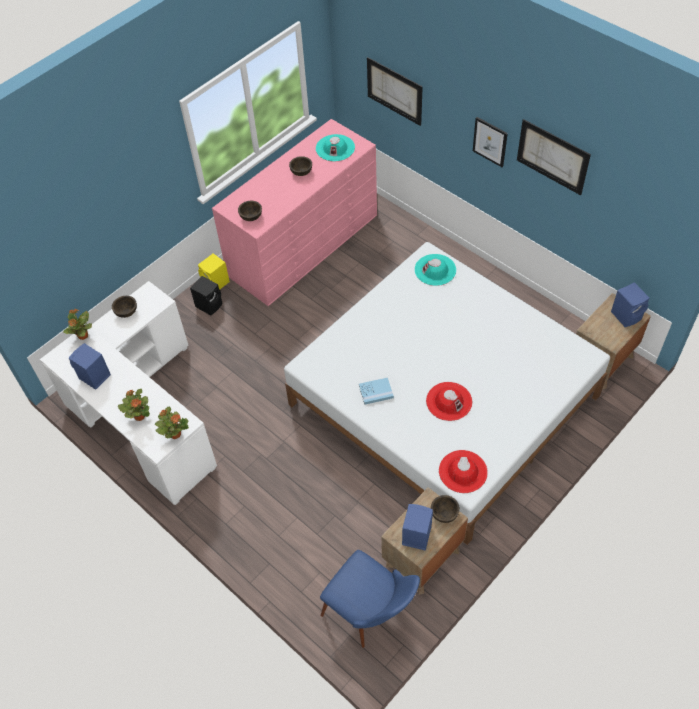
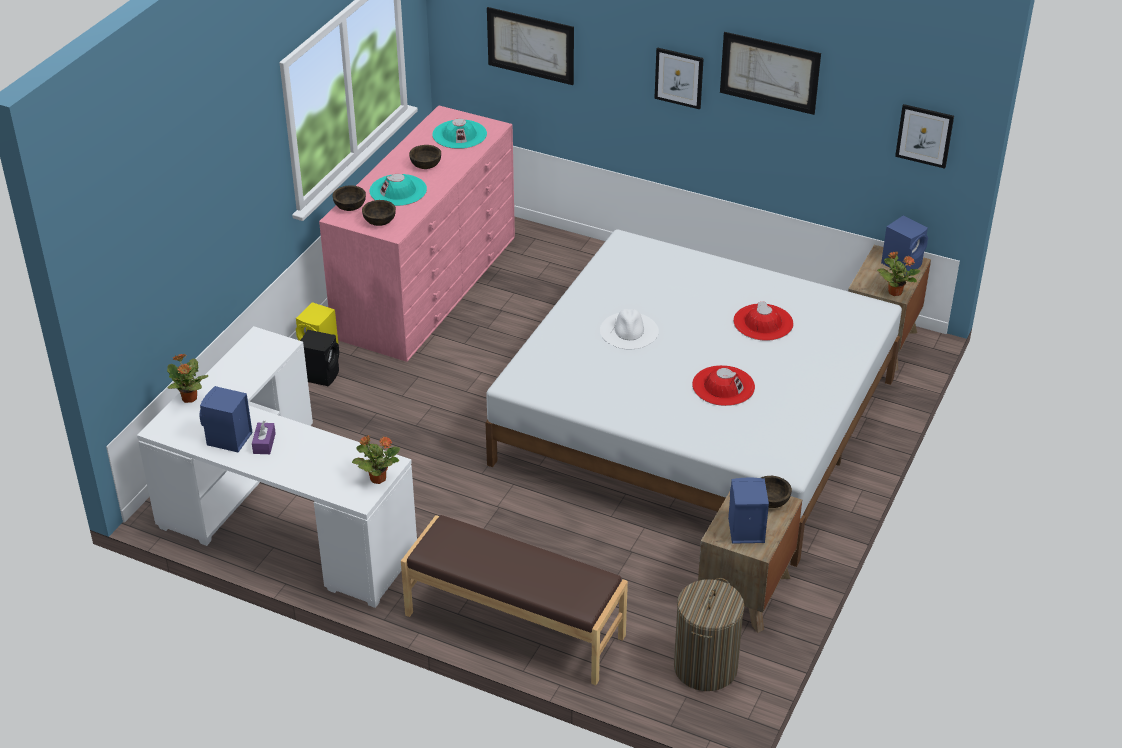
camera: 20 degrees left, 15 degrees down
(115, 385) = (264, 443): none -> purple tissue box
(126, 312) = (237, 365): brown bowl -> brown bowl (350, 207)
(139, 416) = (316, 469): potted plant -> potted plant (894, 292)
(257, 544) = (514, 626): none -> brown bench
(371, 614) = (705, 667): blue chair -> laundry basket
(376, 392) = (624, 393): blue book -> none
(401, 336) = (629, 330): none -> white hat
(435, 270) = (641, 256): turquoise hat -> turquoise hat (398, 190)
(463, 471) = (774, 453): red hat -> red hat (763, 322)
(659, 234) = (924, 135): none -> picture

